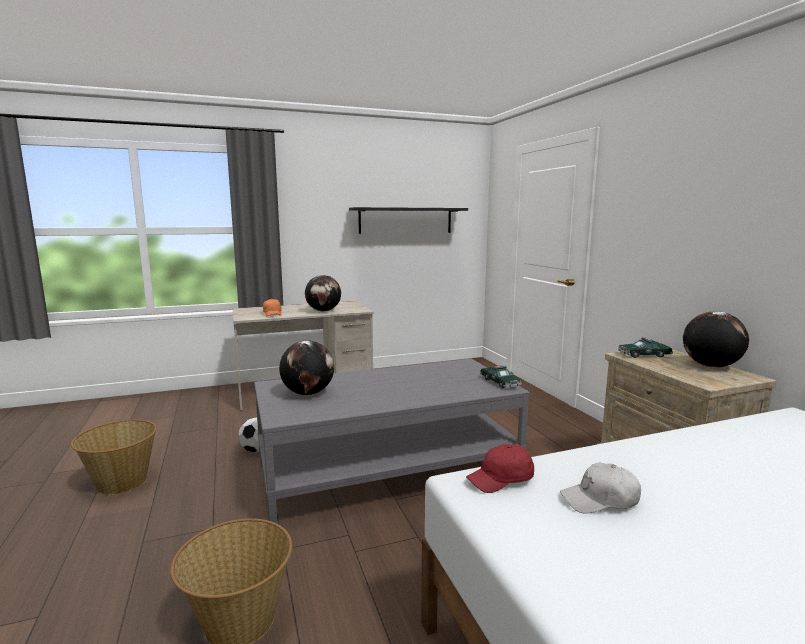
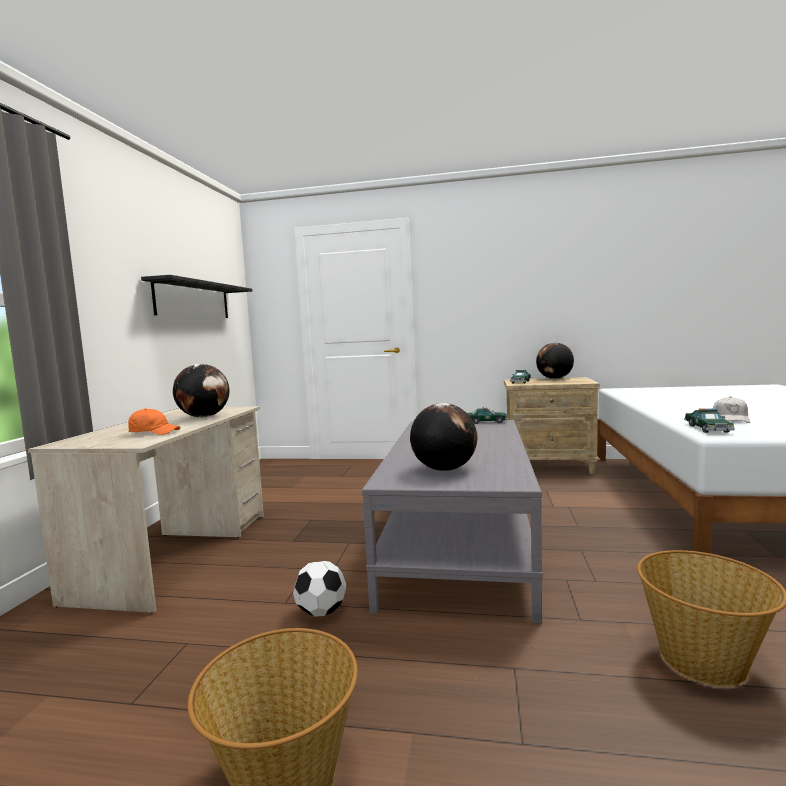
camera: 60 degrees left, 5 degrees down
(501, 480) = (707, 428): red cap -> toy car

